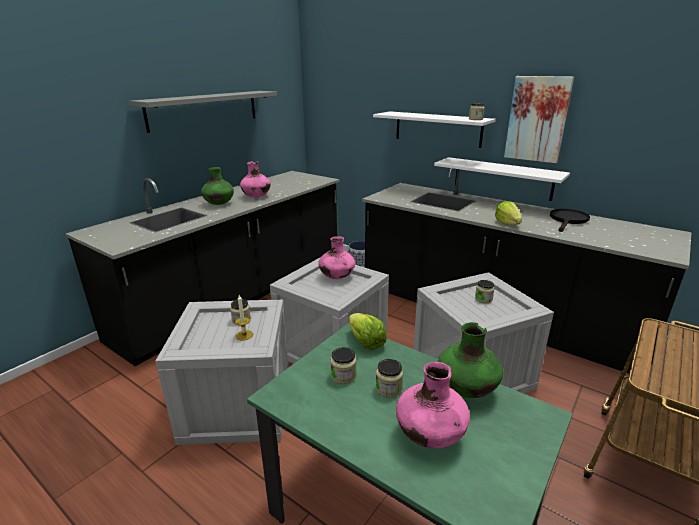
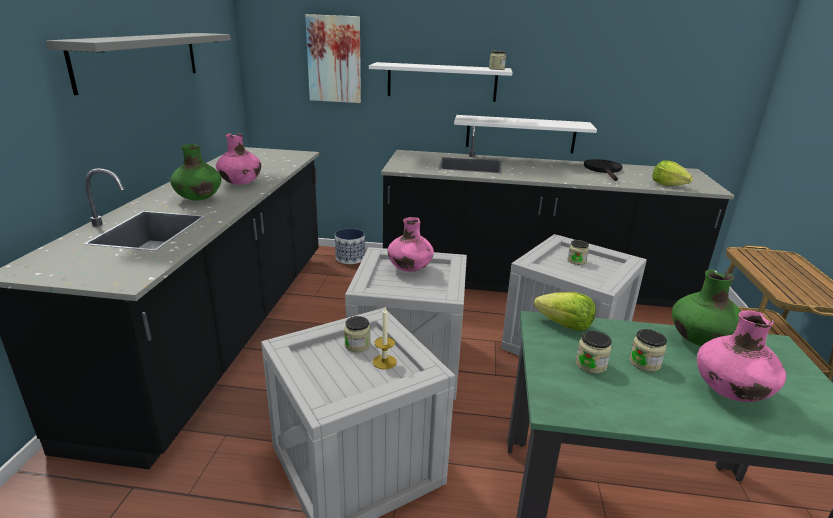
camera: 30 degrees left, 0 degrees up
(507, 224) = (562, 180): lettuce -> lettuce (668, 185)
(537, 119) = (556, 68): picture -> picture (334, 59)

